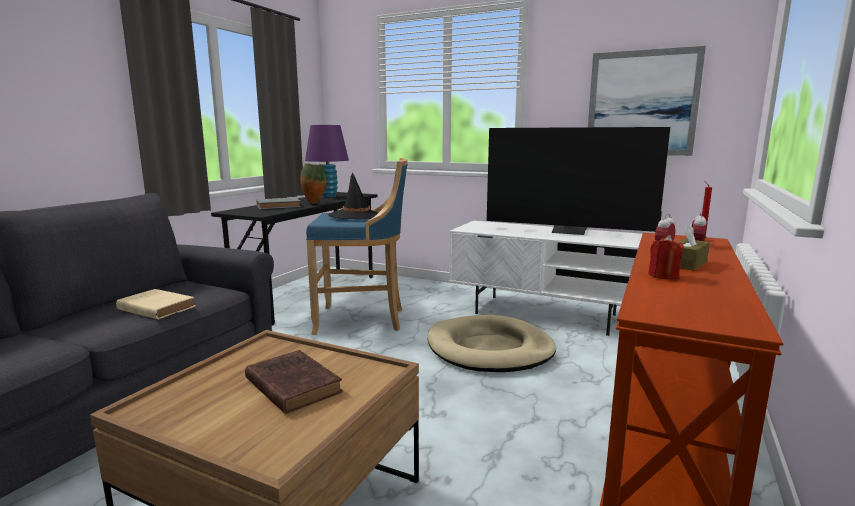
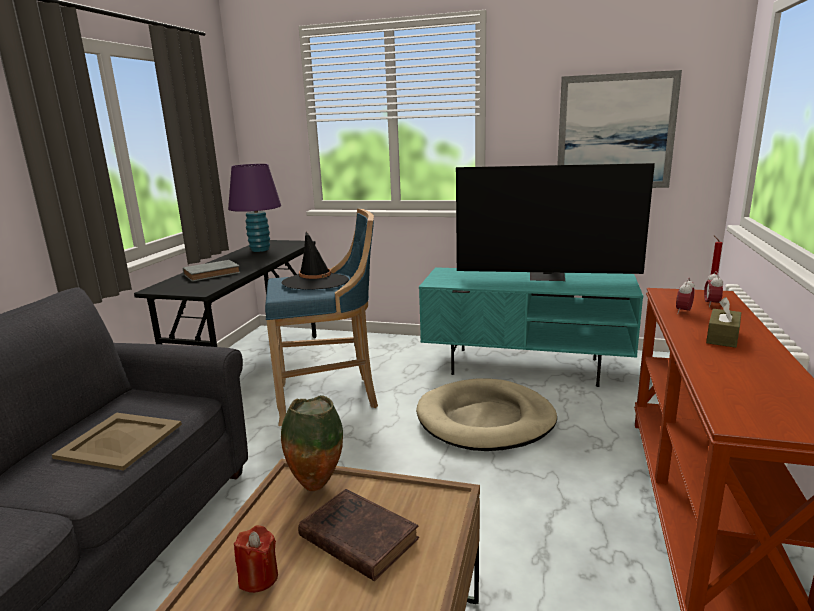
camera: 10 degrees left, 5 degrees up
(155, 308) = (120, 440): beige book -> beige tray
(314, 203) = (252, 264): vase -> vase (316, 485)
(546, 314) = (526, 366): white tv stand -> turquoise tv stand
(663, 276) = (713, 359): red candle -> red candle (258, 577)

